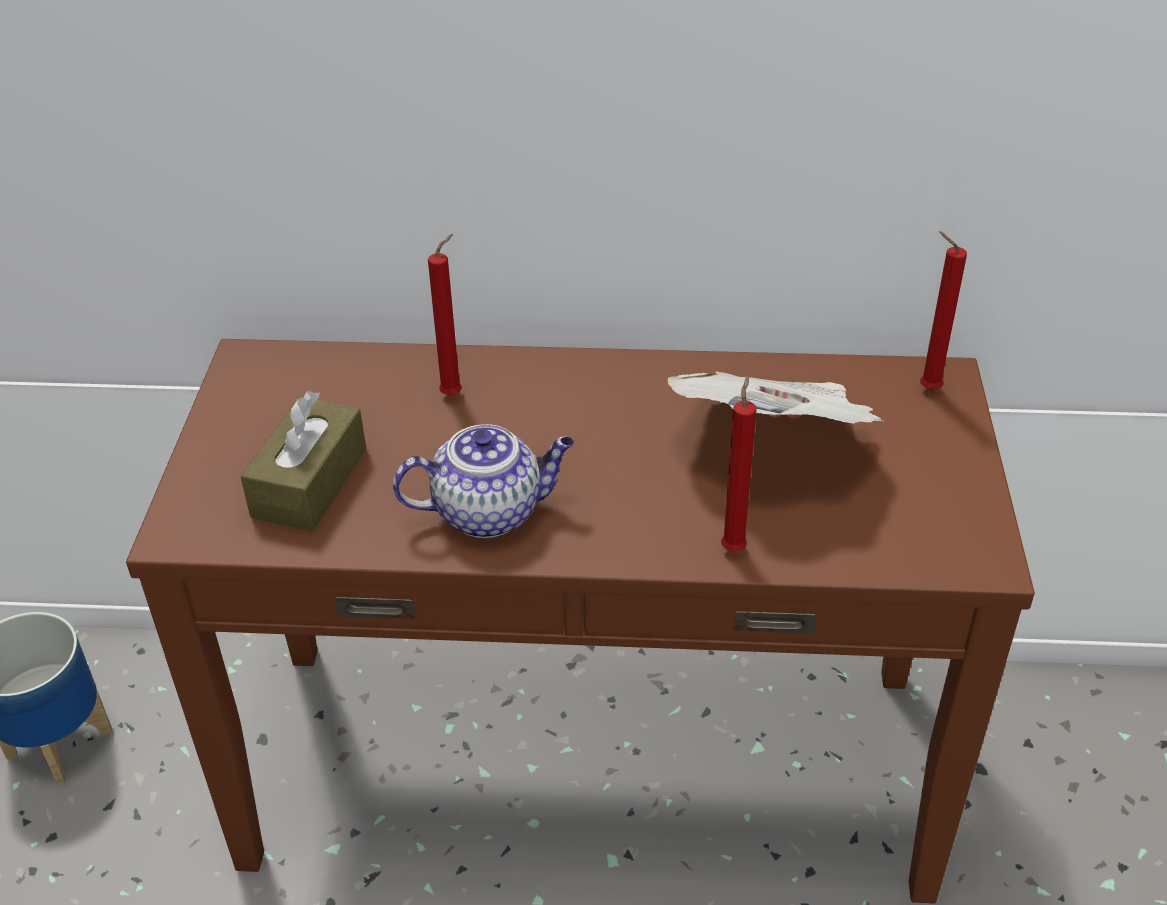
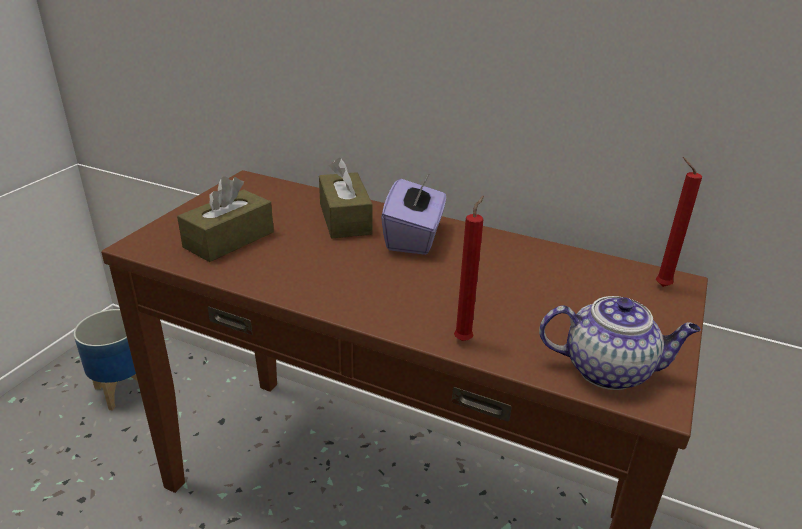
camera: 20 degrees right, 10 degrees down
(454, 393) = (345, 219): red candle -> brown tissue box
(490, 511) = (319, 279): teapot -> teapot (609, 370)
(575, 400) = (414, 237): none -> purple tissue box
(776, 440) = (533, 287): newspaper -> none

